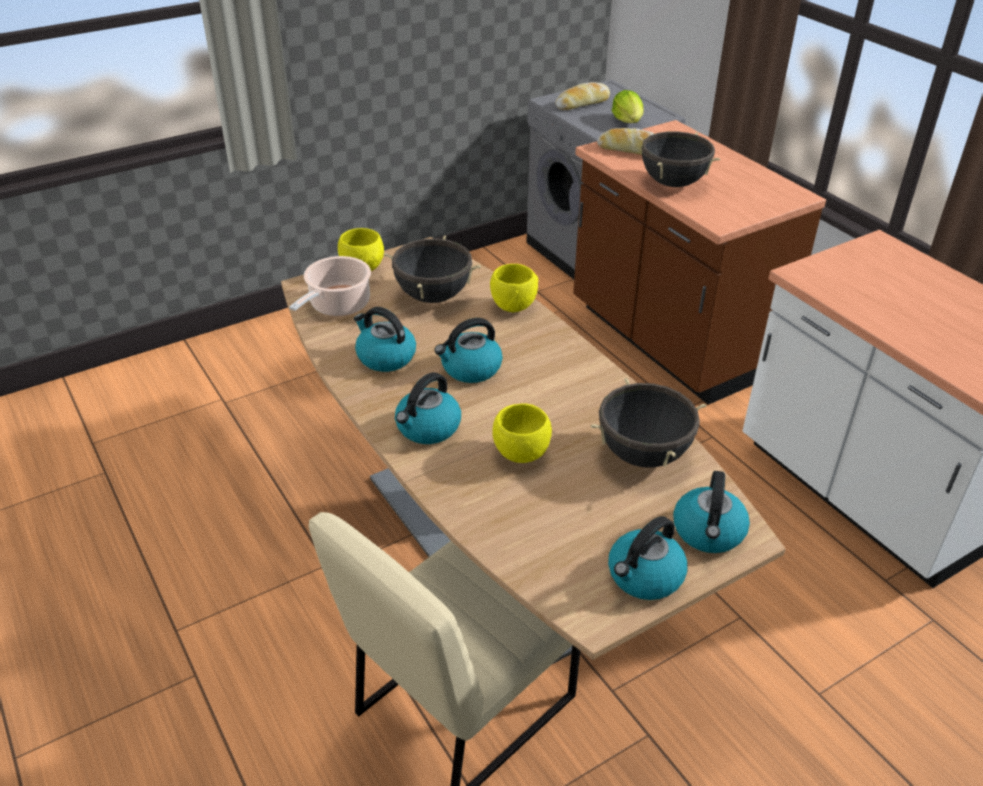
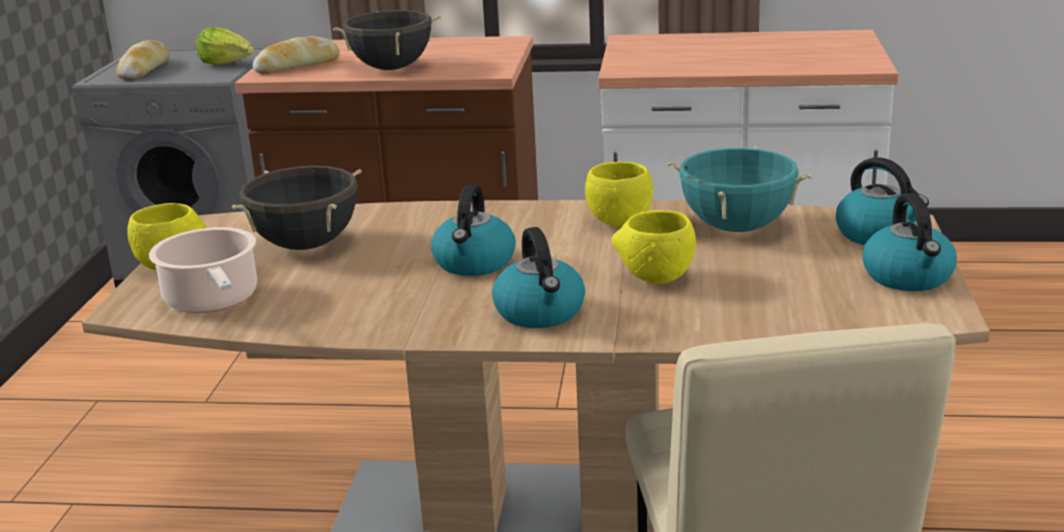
camera: 50 degrees left, 15 degrees down
(385, 357) = (370, 301): kettle -> none
(514, 307) = (407, 213): yellow bowl -> yellow bowl (619, 222)
(643, 454) = (737, 228): black cooking pot -> turquoise cooking pot

